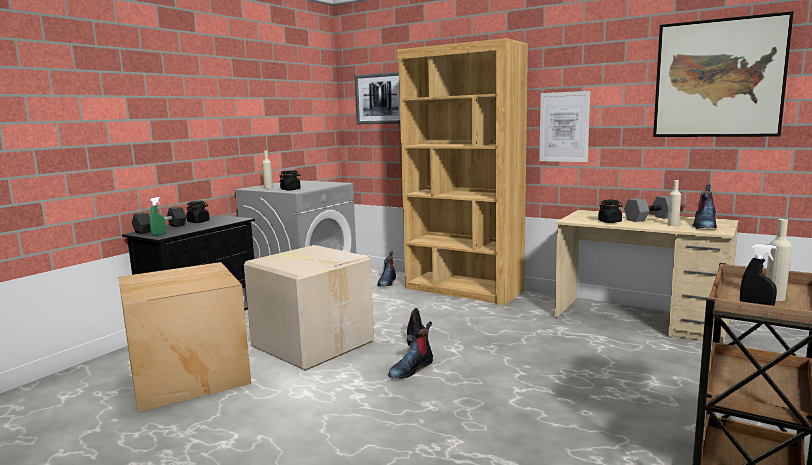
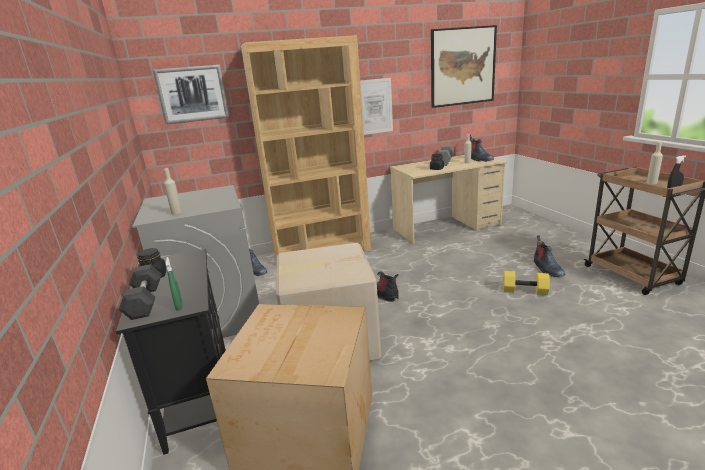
camera: 50 degrees left, 10 degrees up
(290, 189) = (211, 206): black jar -> none
(411, 369) = (429, 314): boot -> boot (547, 269)
(545, 406) = (525, 290): none -> yellow dumbbell

